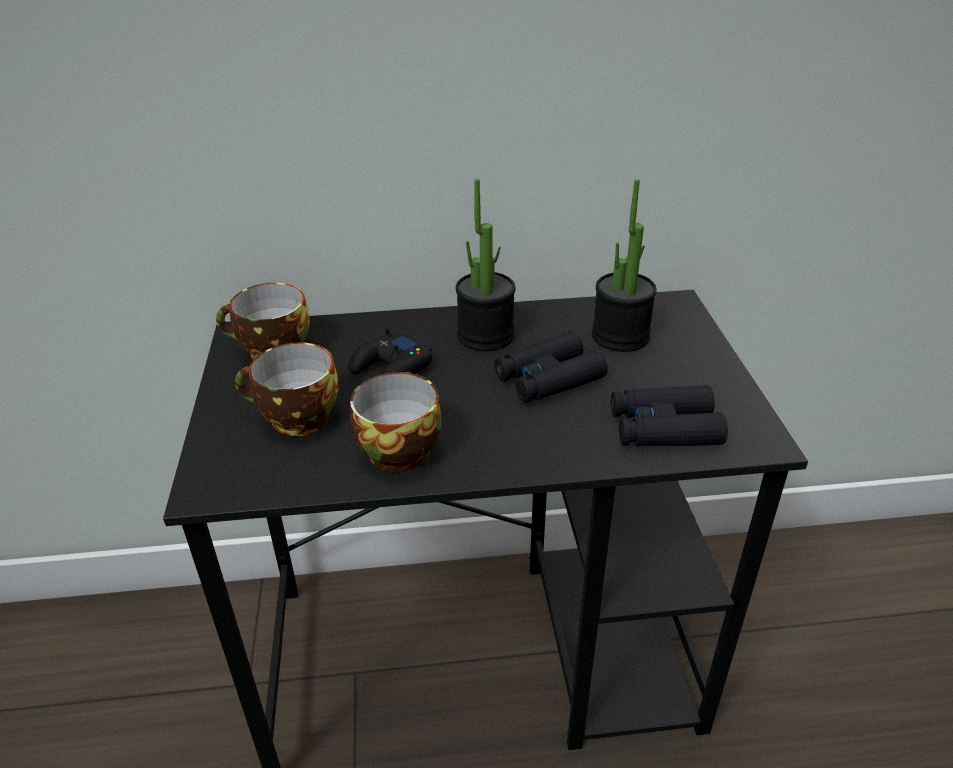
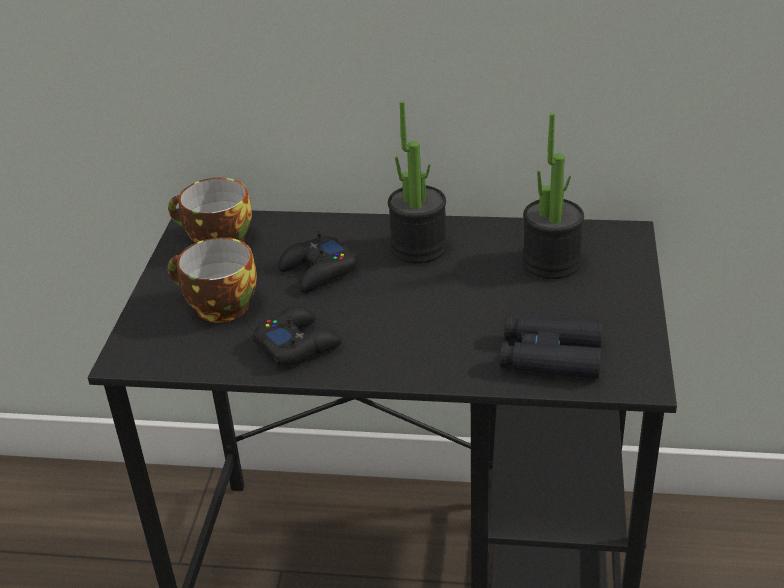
camera: 15 degrees right, 0 degrees up
(398, 448) = (298, 344): cup -> black game controller
(548, 378) = (461, 296): black binoculars -> none

